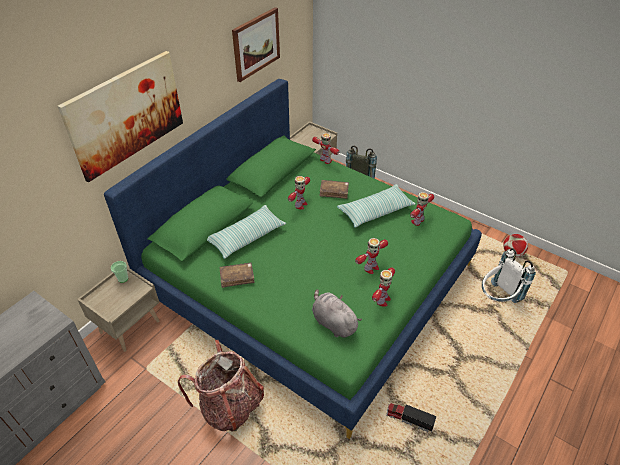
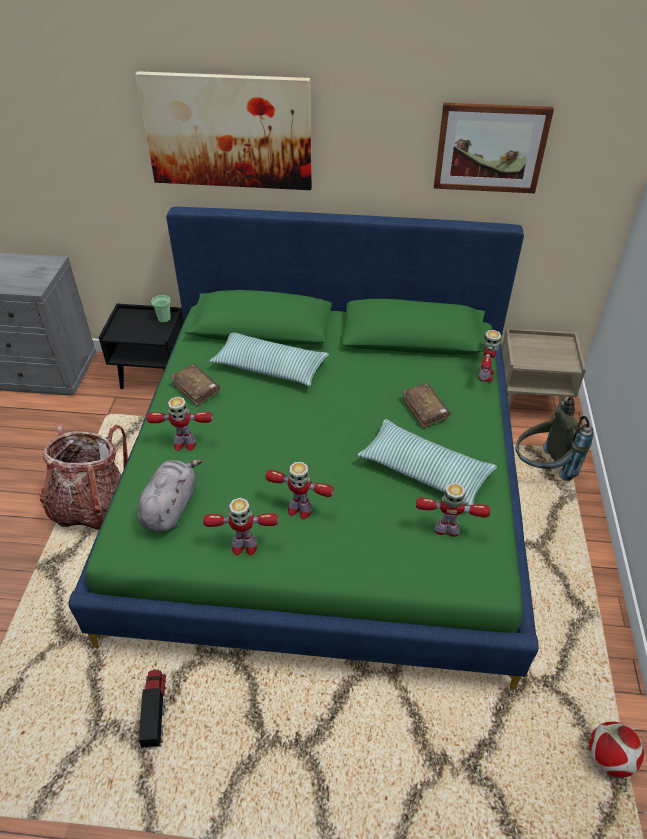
camera: 60 degrees right, 0 degrees up
(130, 326) = (154, 375): beige nightstand -> black nightstand
(300, 205) = (367, 388): toy robot -> toy robot (184, 444)
(497, 299) = (471, 766): white backpack -> none

